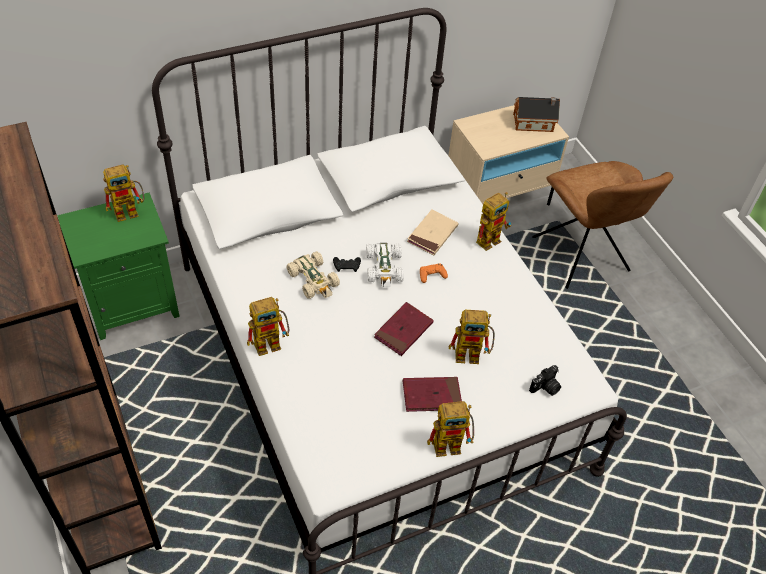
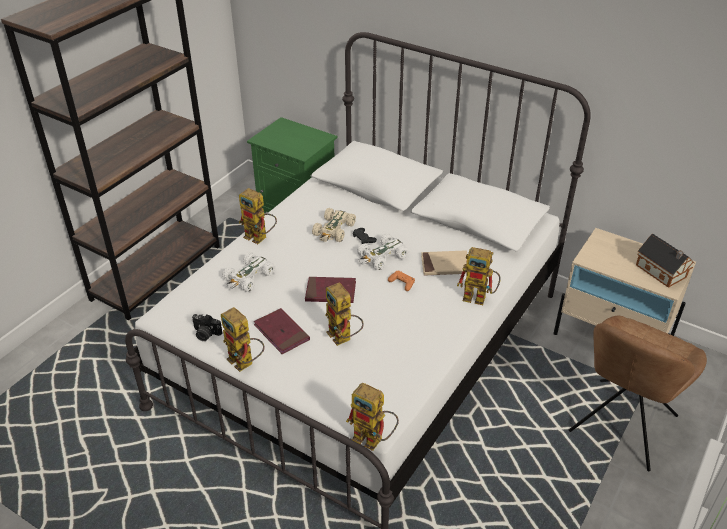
camera: 60 degrees right, 10 degrees down
(131, 211) = (313, 137): toy robot -> toy robot (374, 439)
(328, 382) = (249, 277): none -> white toy car
(545, 388) = (349, 396): camera -> camera (205, 334)

